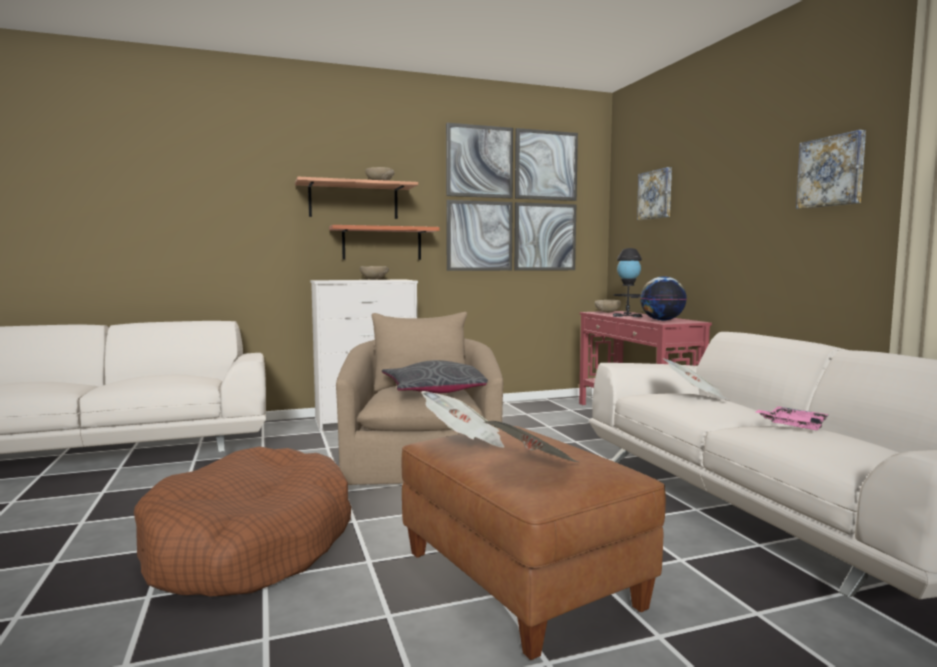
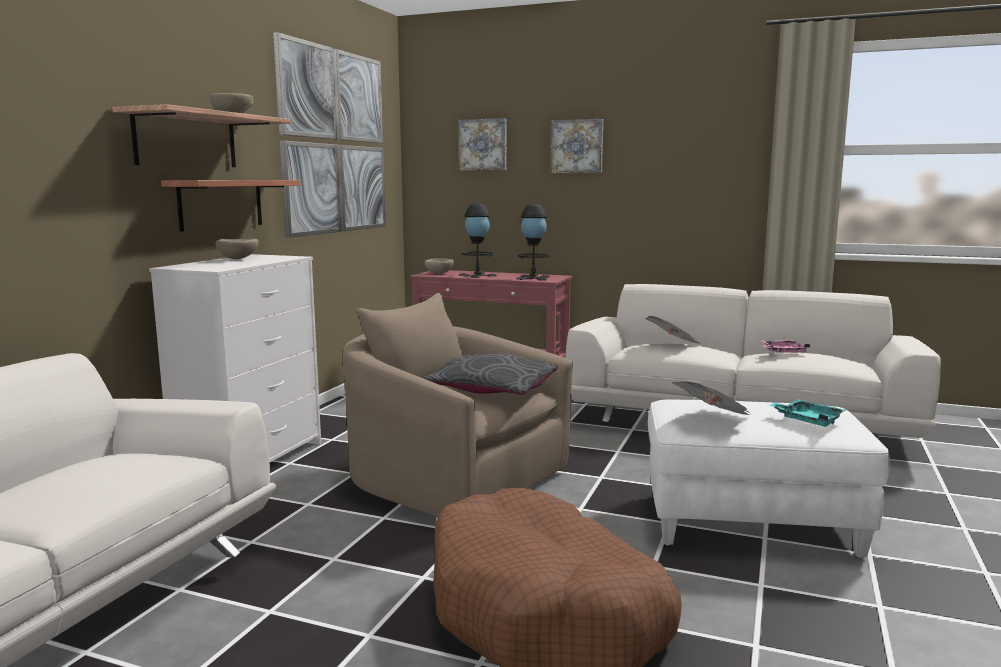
camera: 50 degrees left, 5 degrees up
(522, 581) = (752, 523): brown ottoman -> white ottoman
(534, 468) = (808, 420): newspaper -> turquoise tray
(662, 320) = (533, 278): globe -> black table lamp
(832, 171) = (697, 147): picture -> picture (577, 146)

